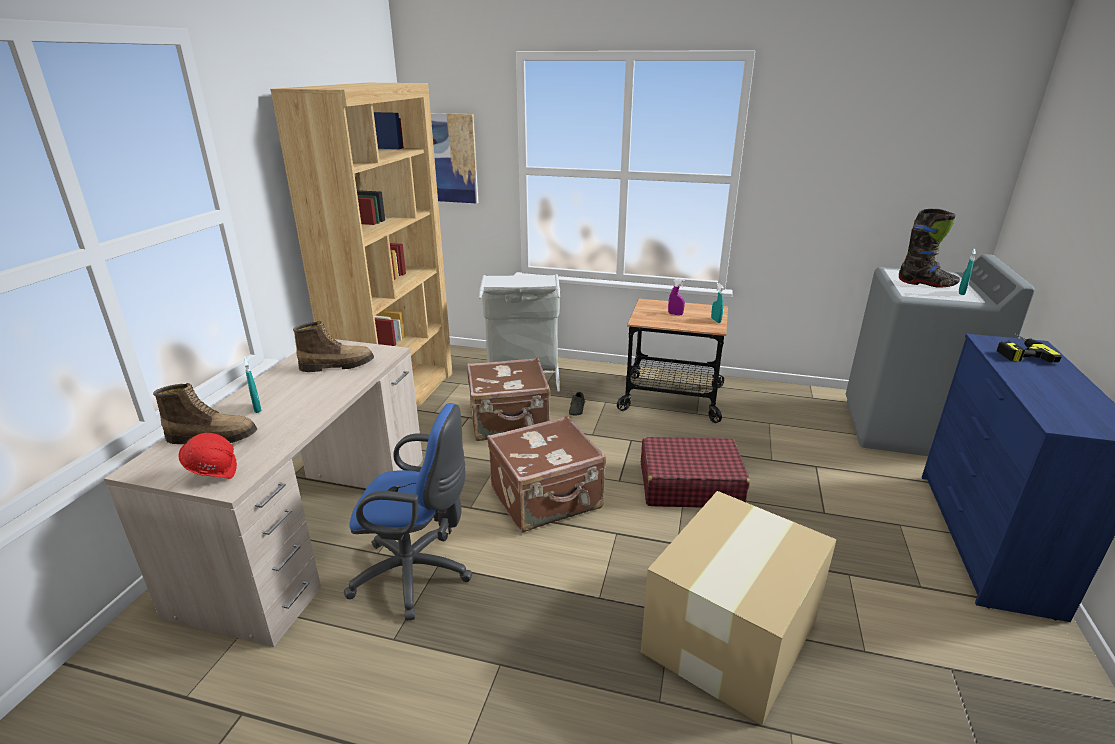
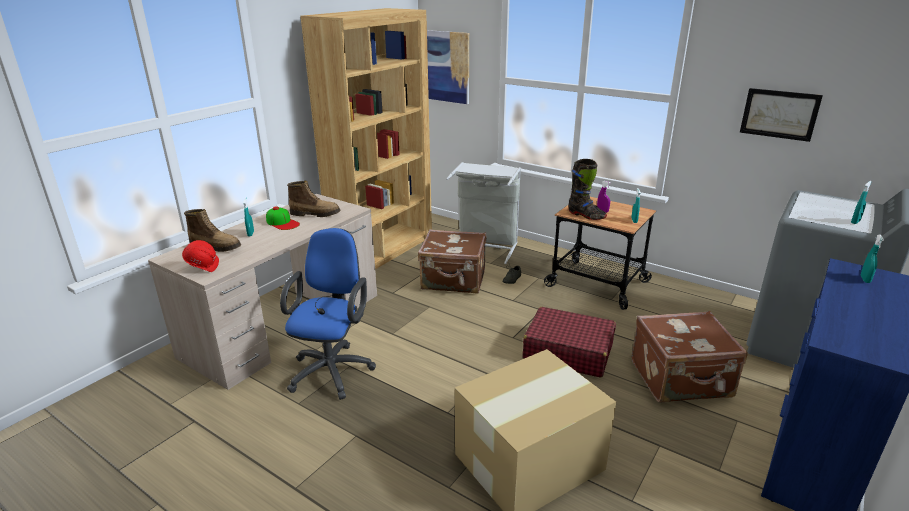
camera: 20 degrees right, 0 degrees up
(296, 385) = (282, 223): none -> cap
(417, 575) = (333, 369): blue office chair -> blue office chair turned 105 degrees counterclockwise
(547, 500) = (449, 339): brown suitcase -> brown suitcase (681, 380)
(849, 188) = (779, 114): none -> picture
(926, 284) = (828, 210): black boot -> black boot (586, 215)
(1016, 351) = (865, 279): power drill -> turquoise spray bottle

